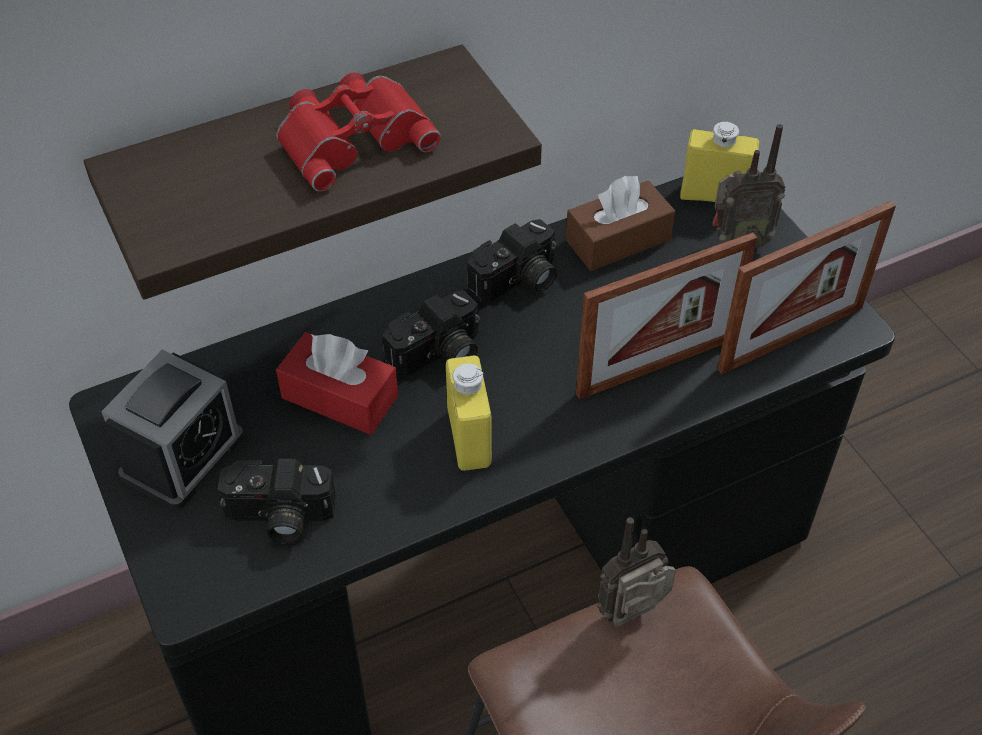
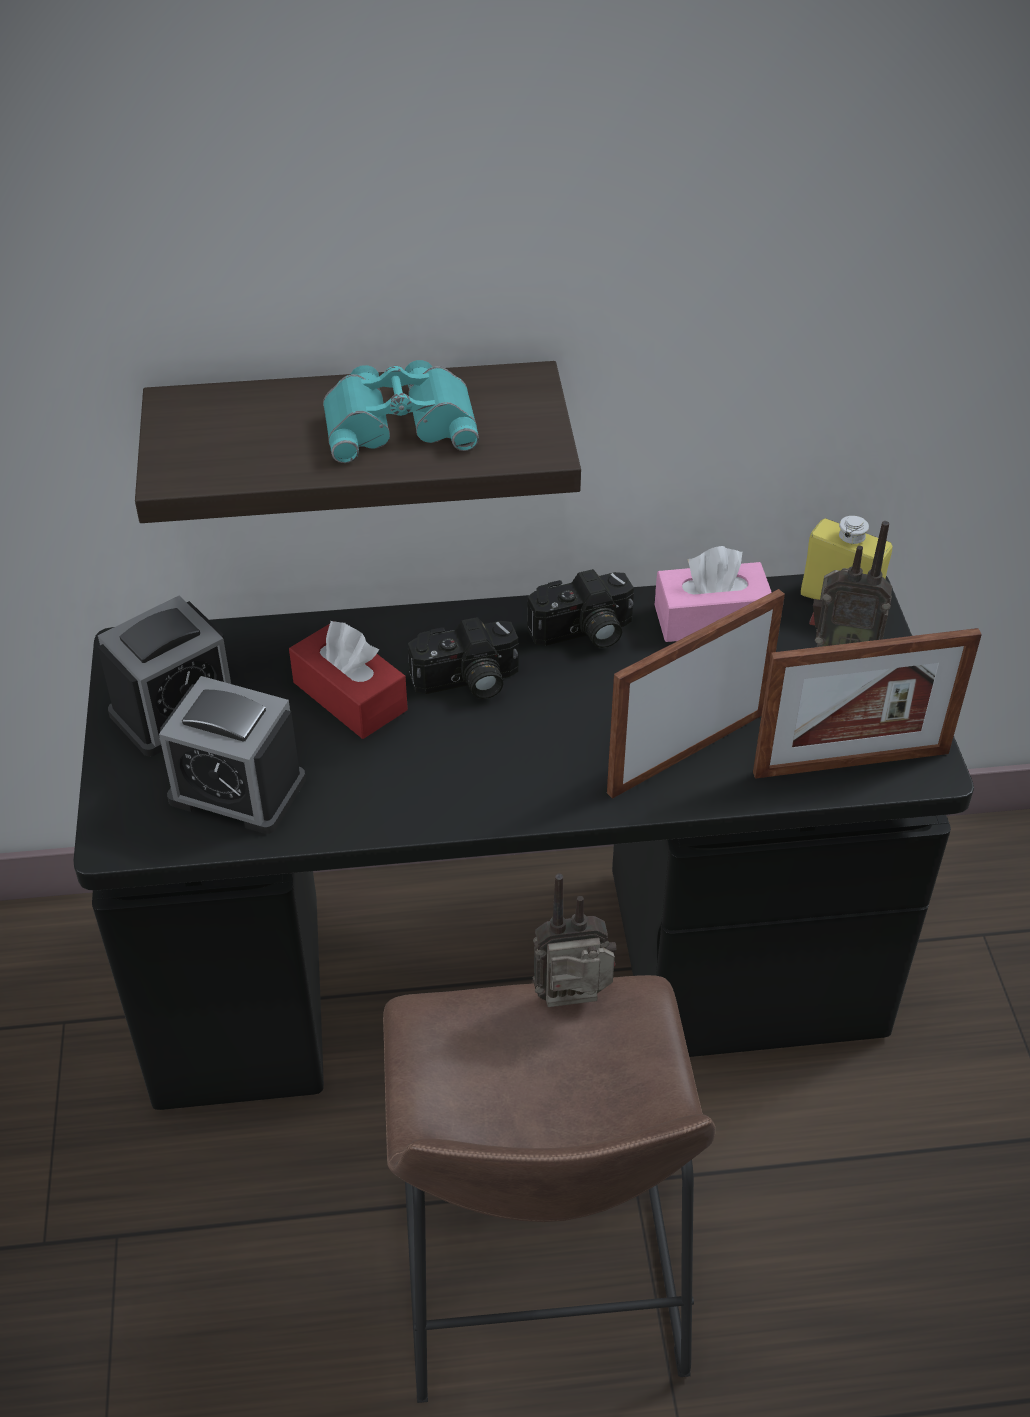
camera: 20 degrees right, 5 degrees down
(278, 517) = (237, 789): camera -> alarm clock
(353, 137) = (399, 421): red binoculars -> turquoise binoculars
(469, 438) = (458, 768): yellow bottle -> none
(618, 240) = (711, 619): brown tissue box -> pink tissue box
(656, 366) = (688, 752): picture frame -> picture frame turned 150 degrees clockwise

